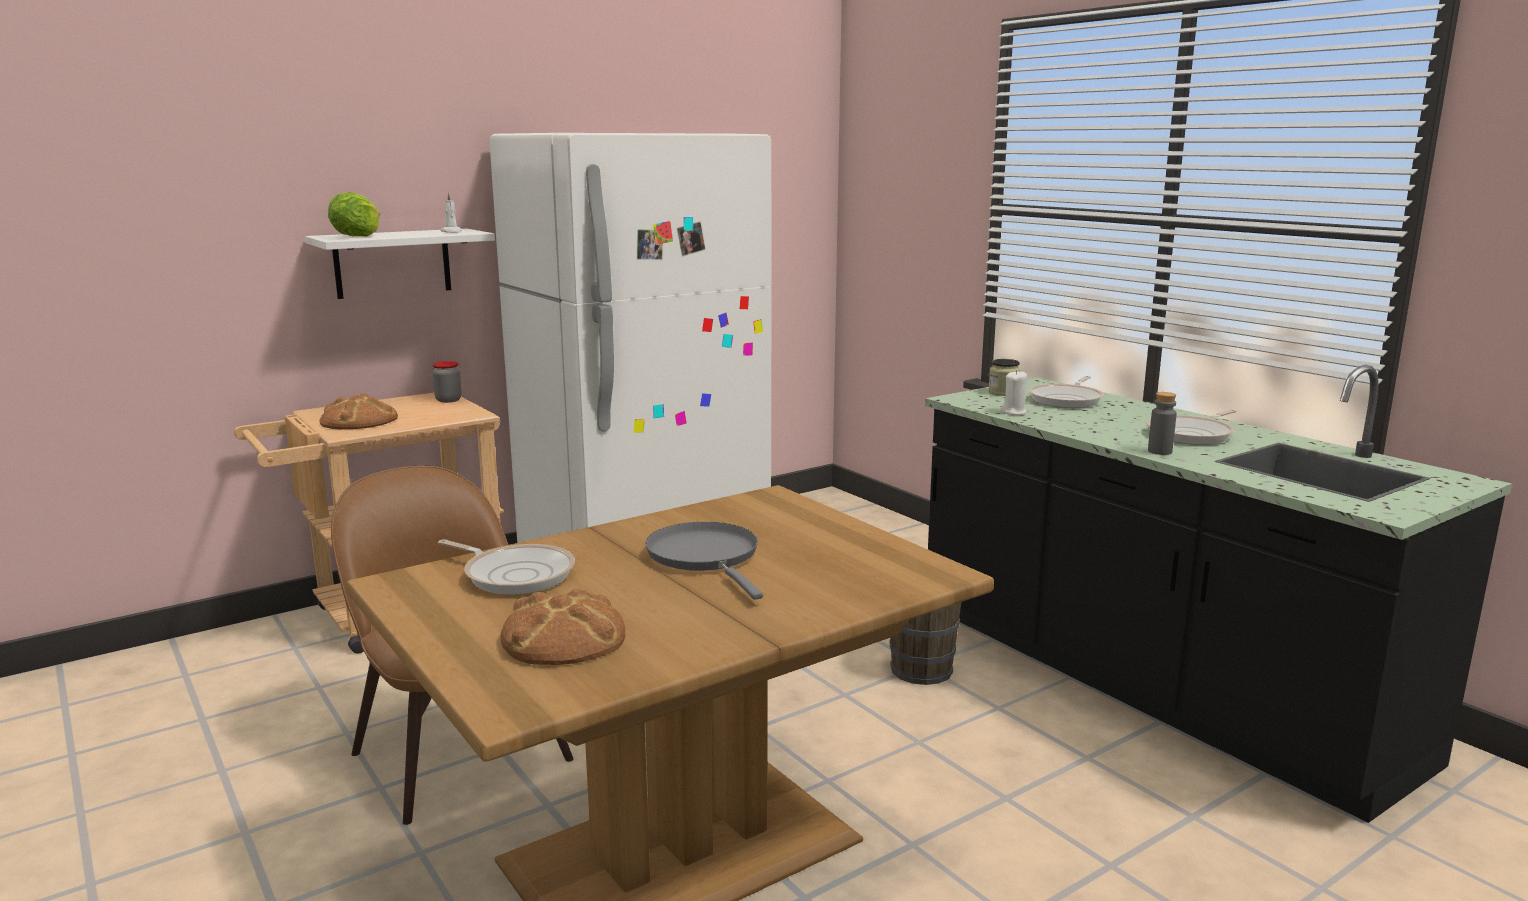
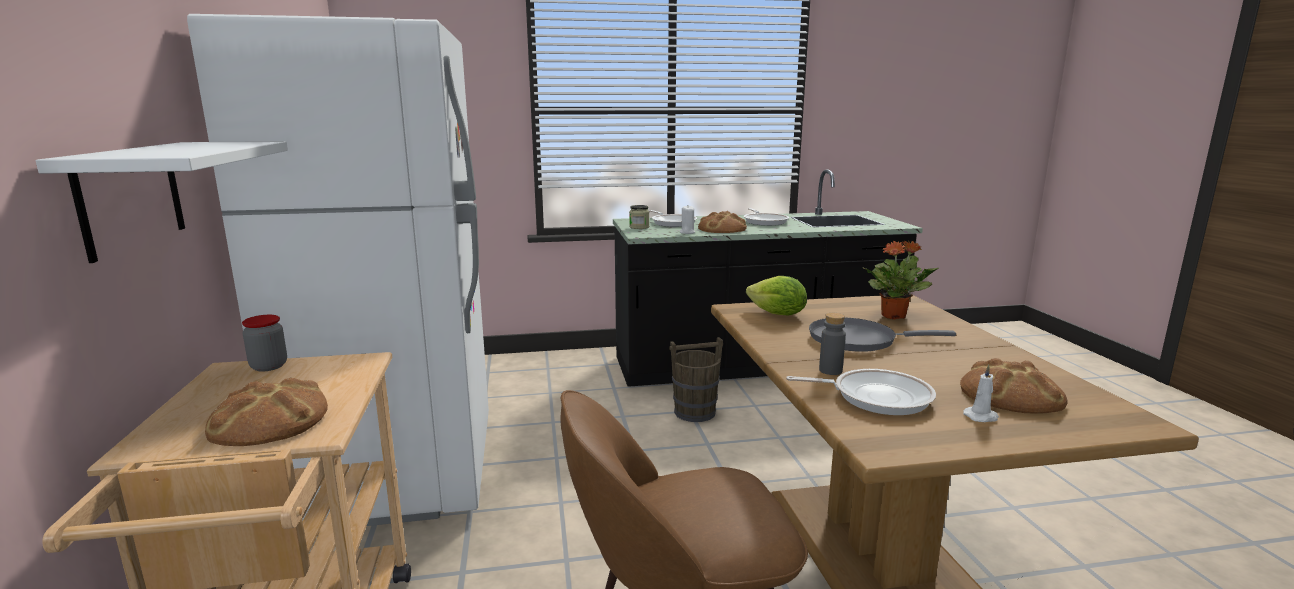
camera: 65 degrees left, 0 degrees up
(356, 236) = (160, 152): lettuce -> lettuce (777, 314)
(452, 232) = (228, 143): white candle -> white candle (981, 417)
(515, 574) = (876, 397): frying pan -> frying pan turned 45 degrees clockwise
(839, 570) = (894, 316): none -> potted plant
(1076, 422) = (722, 229): none -> bread
(1159, 451) = (790, 229): grey bottle -> grey bottle (830, 370)

